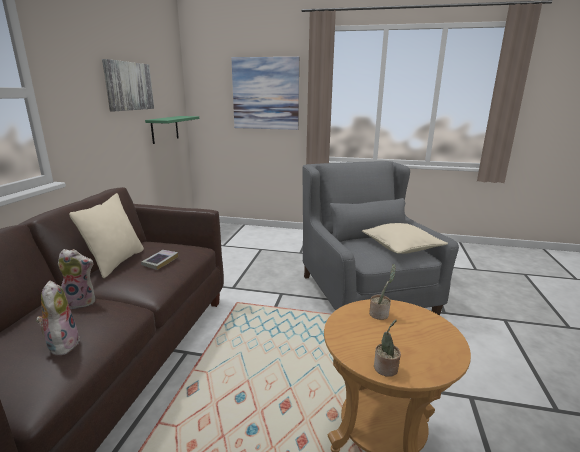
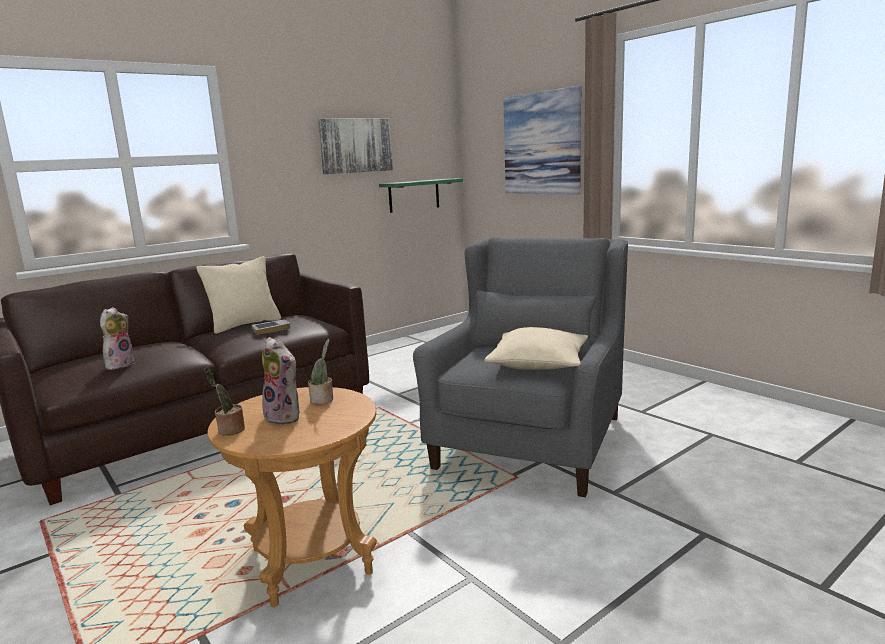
camera: 40 degrees right, 5 degrees down
(82, 302) = (172, 344): plush toy -> plush toy (286, 417)

